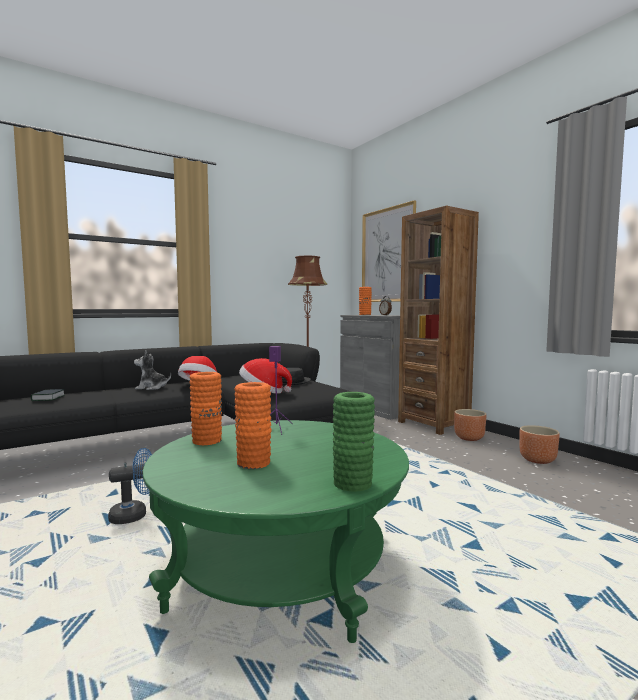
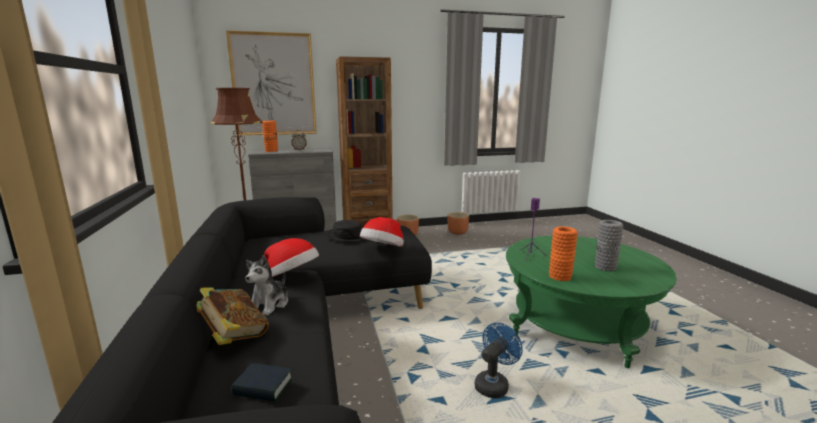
camera: 70 degrees left, 10 degrees up
(108, 388) = (234, 336): none -> book
(134, 515) = (494, 384): blue fan -> blue fan turned 45 degrees clockwise
(253, 462) = (605, 267): orange vase -> grey vase
(353, 483) = (630, 251): green vase -> none

